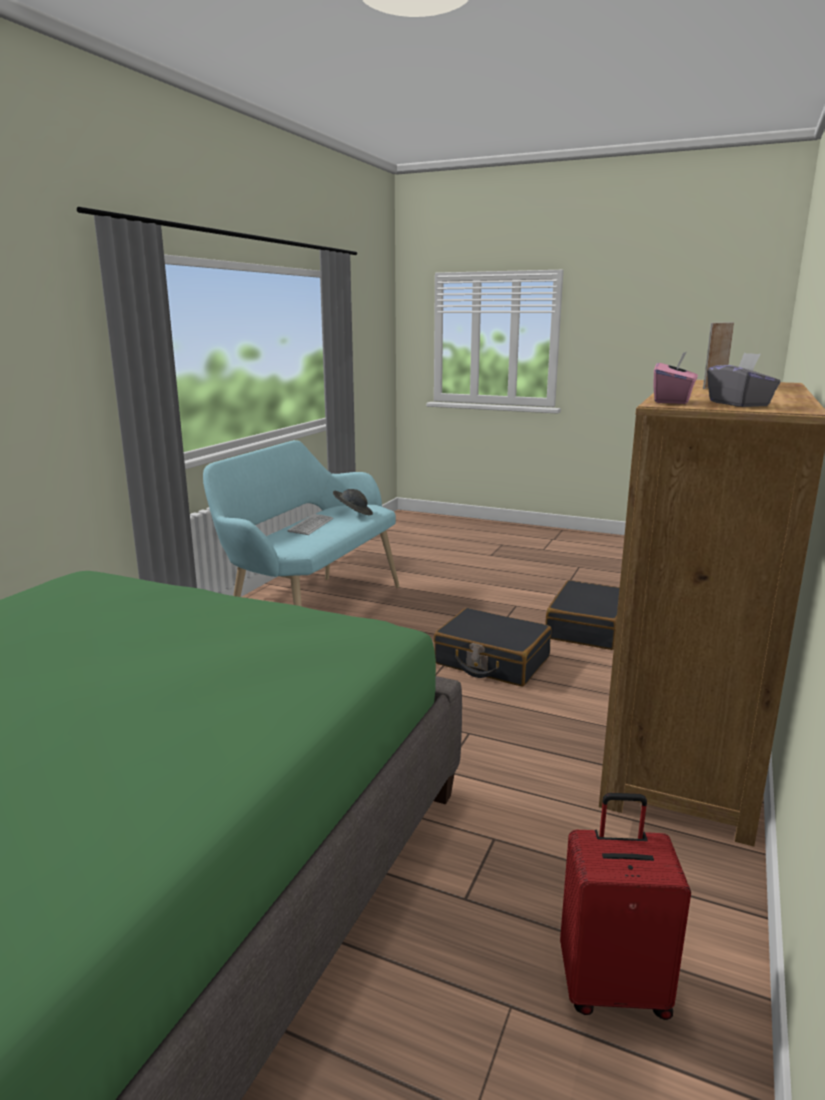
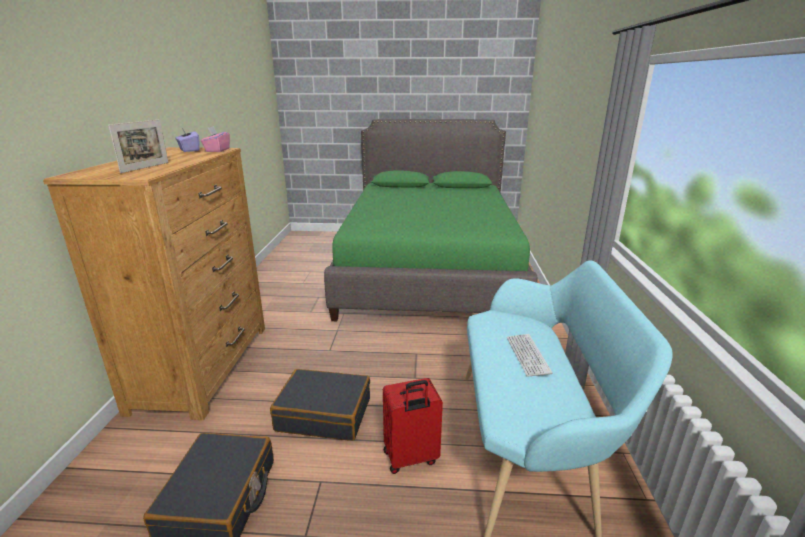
camera: 160 degrees right, 5 degrees up
(353, 513) = (520, 396): grey hat -> none
(613, 986) = (274, 289): red suitcase -> red suitcase (411, 458)
(739, 404) = (189, 150): grey tissue box -> purple tissue box

